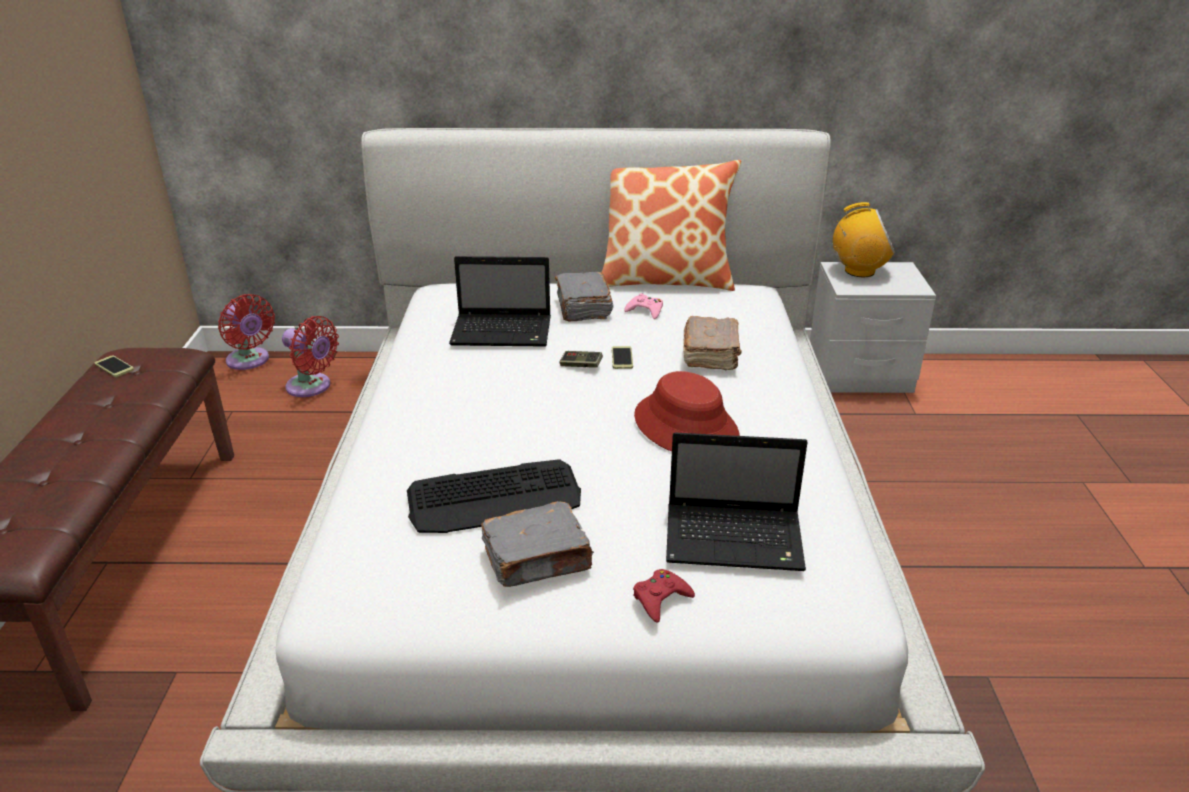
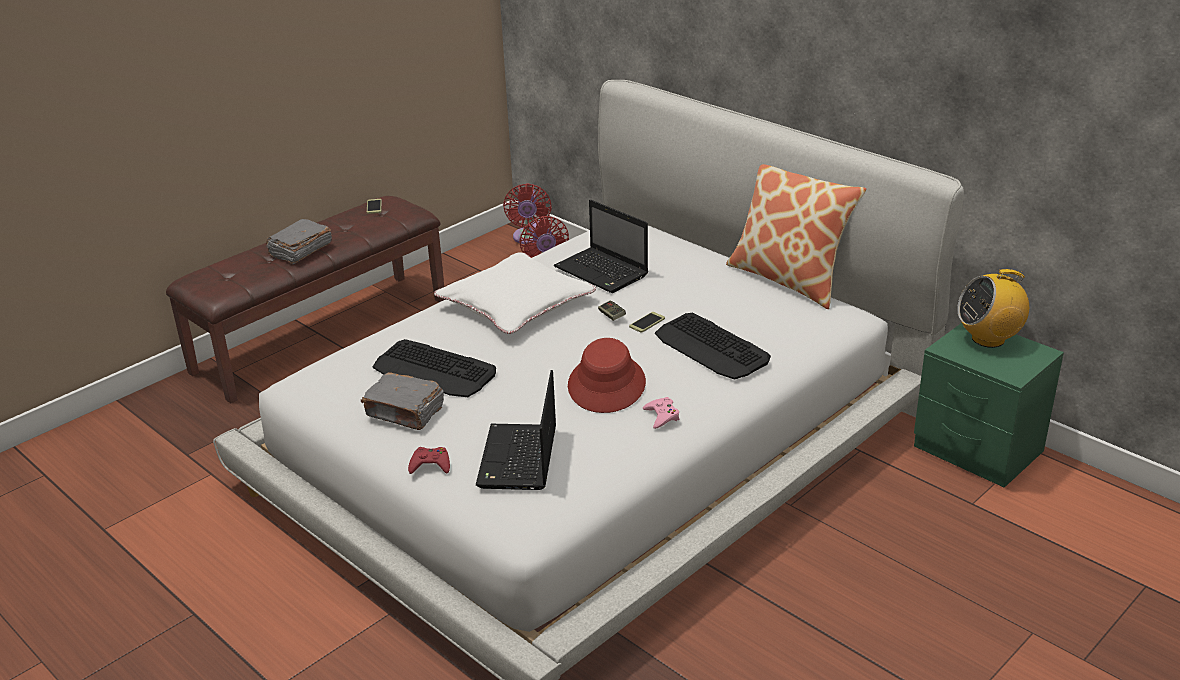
camera: 45 degrees right, 0 degrees up
(466, 394) = (516, 304): none -> white pillow
(583, 308) = (685, 276): grey book -> grey book (300, 251)
(645, 310) = (726, 296): pink game controller -> pink game controller (661, 416)
(711, 355) = (711, 348): brown book -> keyboard
(737, 539) = (518, 460): laptop -> laptop turned 45 degrees clockwise
(859, 271) = (988, 339): radio -> radio turned 120 degrees clockwise
(859, 375) = (977, 449): grey nightstand -> green nightstand

